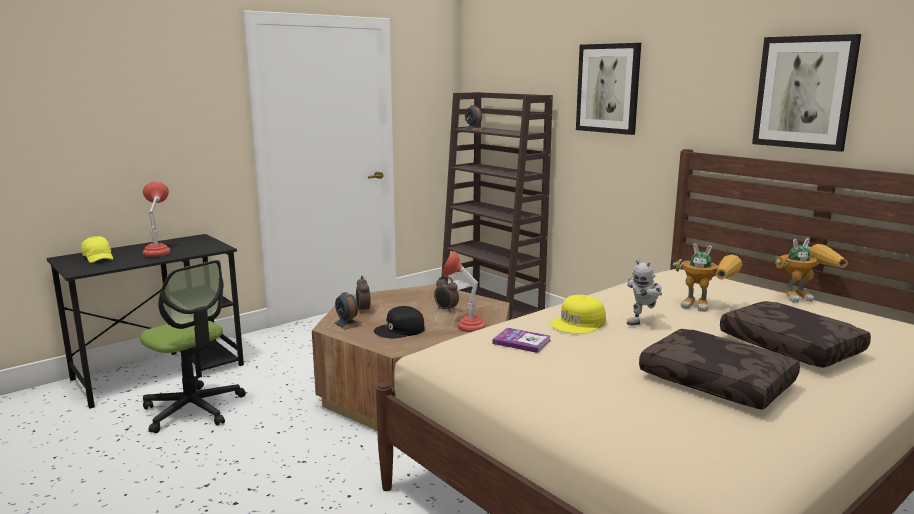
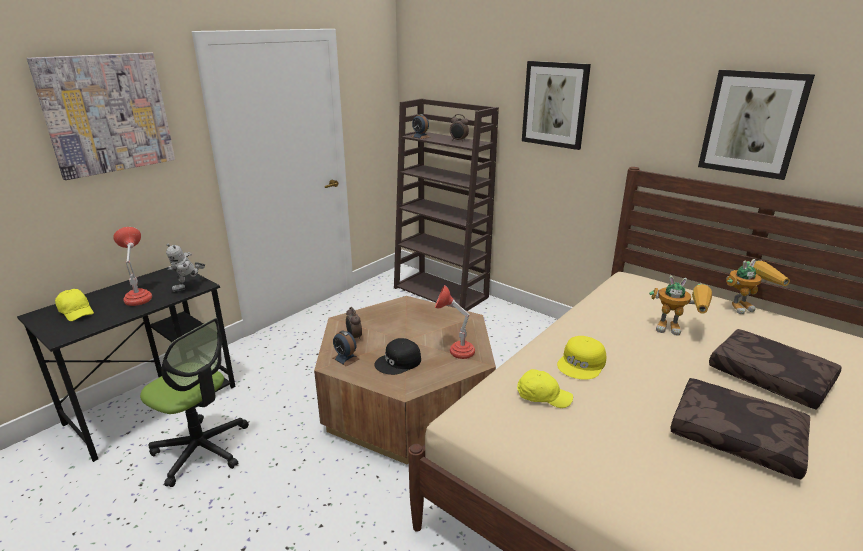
camera: 10 degrees left, 10 degrees up
(155, 78) = (107, 114): none -> picture
(446, 310) = (430, 330): alarm clock -> alarm clock (458, 140)
(521, 342) = (543, 396): book -> yellow cap
(643, 322) = (635, 356): toy robot -> toy robot (189, 287)

